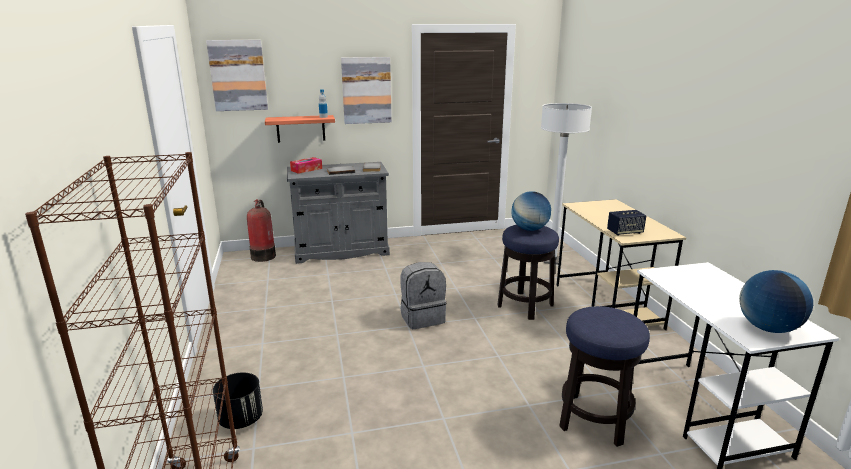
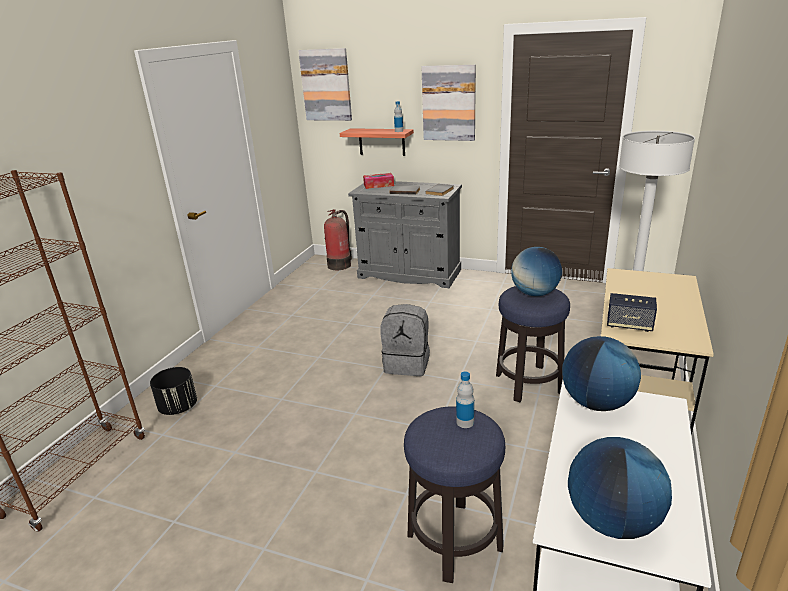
camera: 35 degrees right, 5 degrees up
(606, 314) = (465, 422): none -> bottle
(673, 276) = (596, 403): none -> globe

